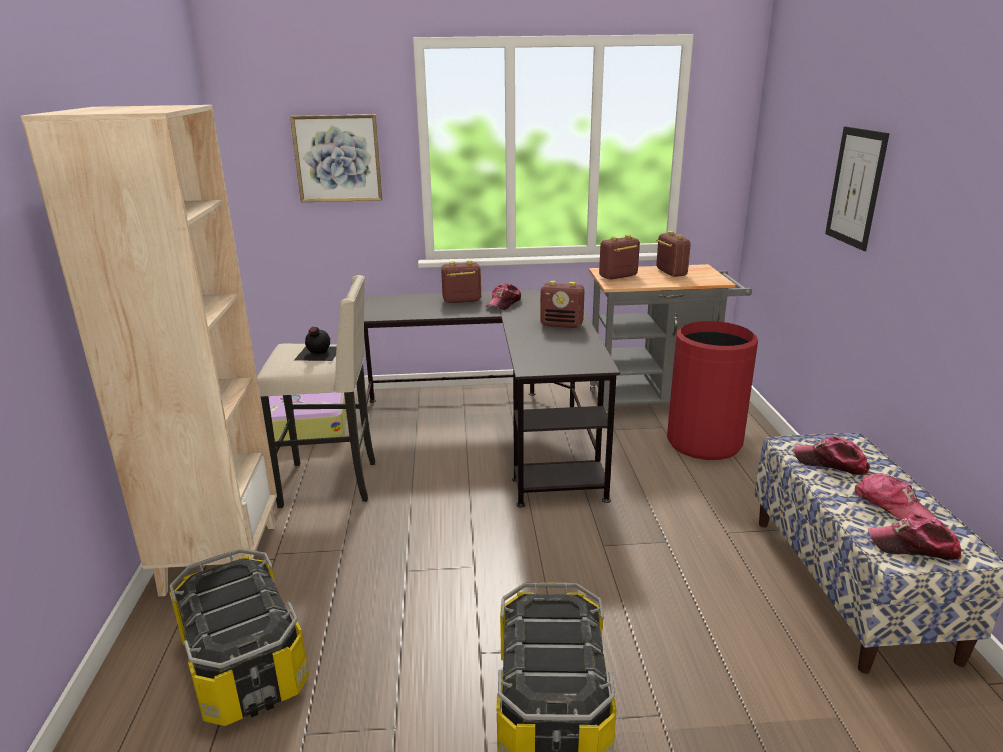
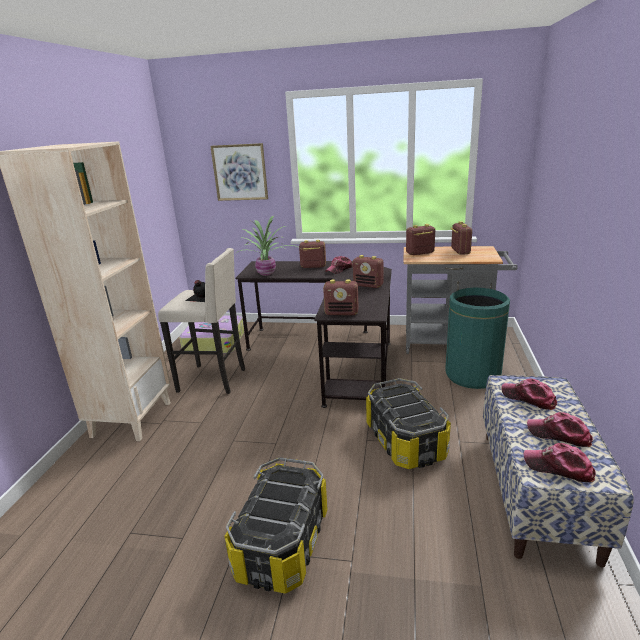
camera: 15 degrees right, 0 degrees up
(243, 664) = (116, 484): storage box -> storage box (404, 441)
(397, 313) = (267, 273): none -> potted plant
(550, 365) = (342, 313): none -> radio
(703, 442) = (472, 375): red trash can -> green trash can
(855, 187) = (578, 190): picture -> none
(891, 505) = (559, 435): cap -> cap turned 135 degrees clockwise

